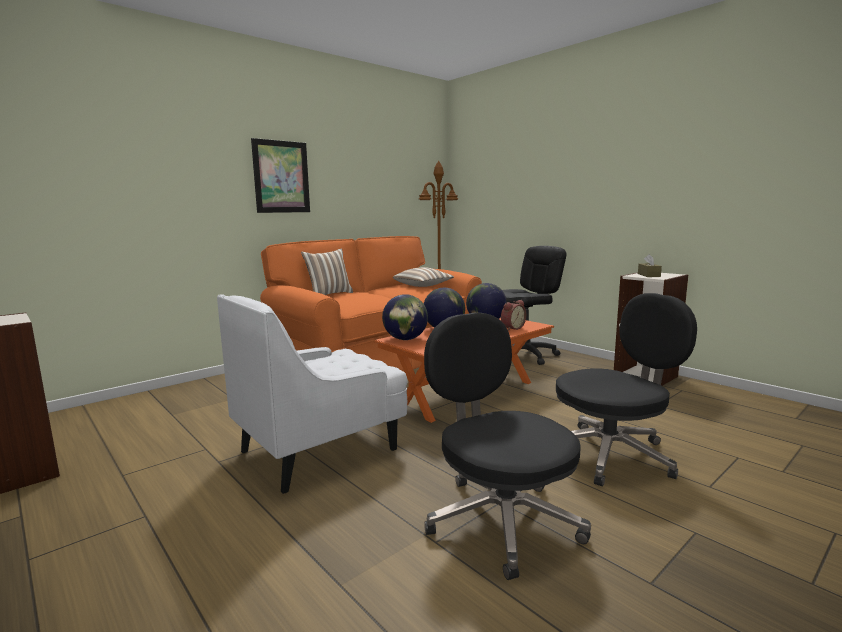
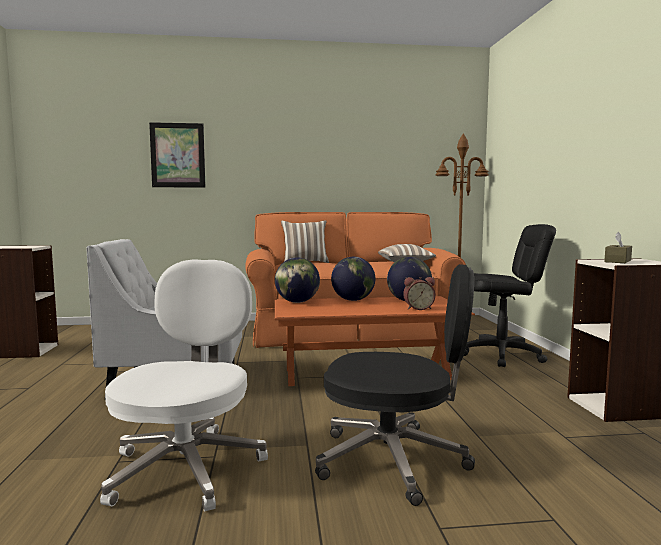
camera: 35 degrees right, 5 degrees down
(281, 177) = (285, 155): picture -> picture (178, 155)
(500, 519) = (187, 467): black office chair -> white office chair

